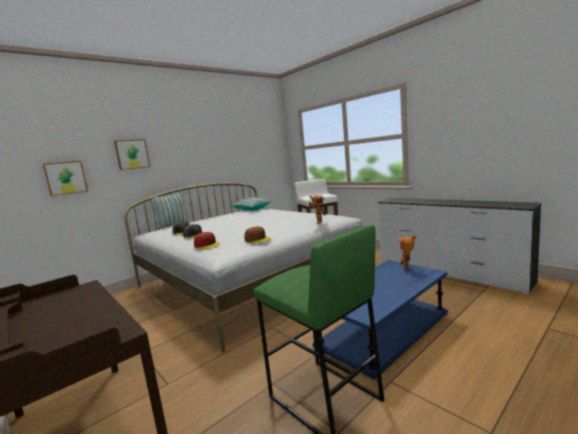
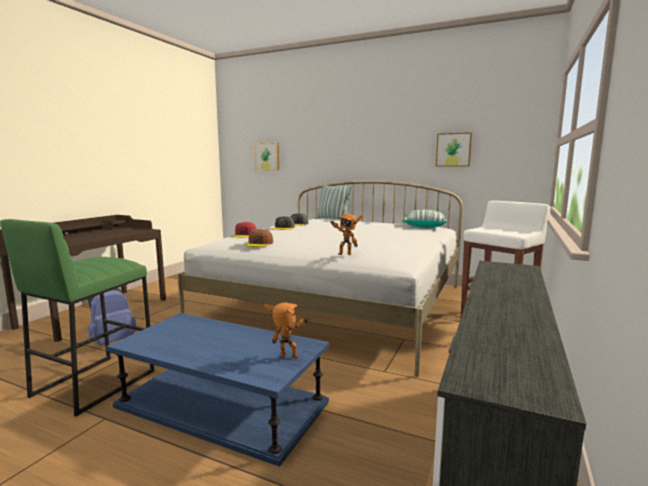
camera: 65 degrees right, 0 degrees up
(132, 154) = (317, 139): picture -> picture (453, 149)
(220, 400) = (112, 341): none -> blue backpack

